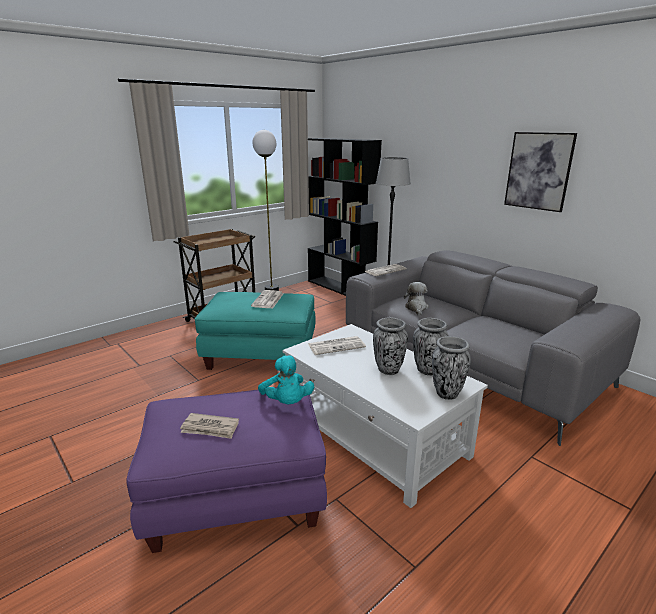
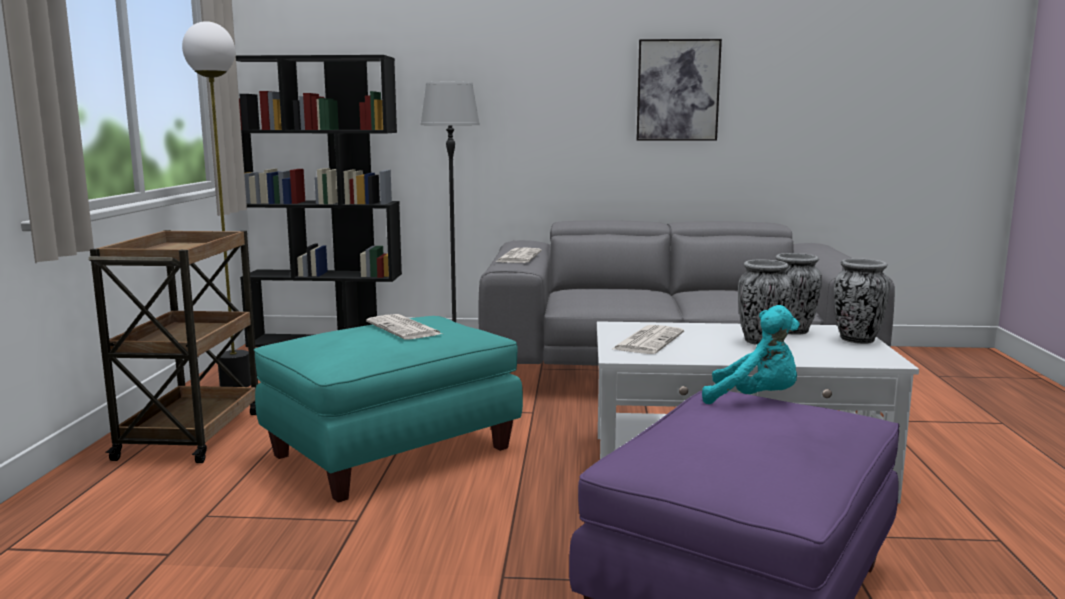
camera: 45 degrees left, 10 degrees down
(210, 428) = (768, 445): newspaper -> none
(416, 308) = (609, 297): plush toy -> none

